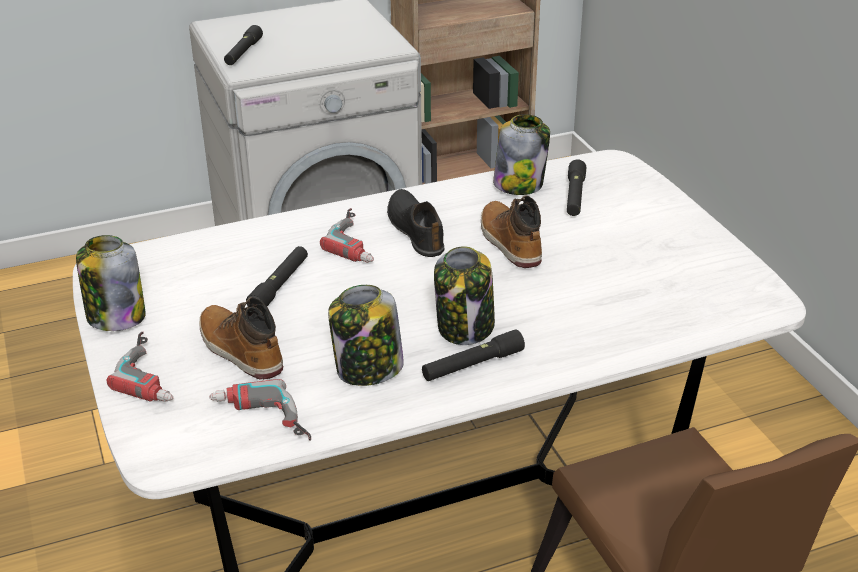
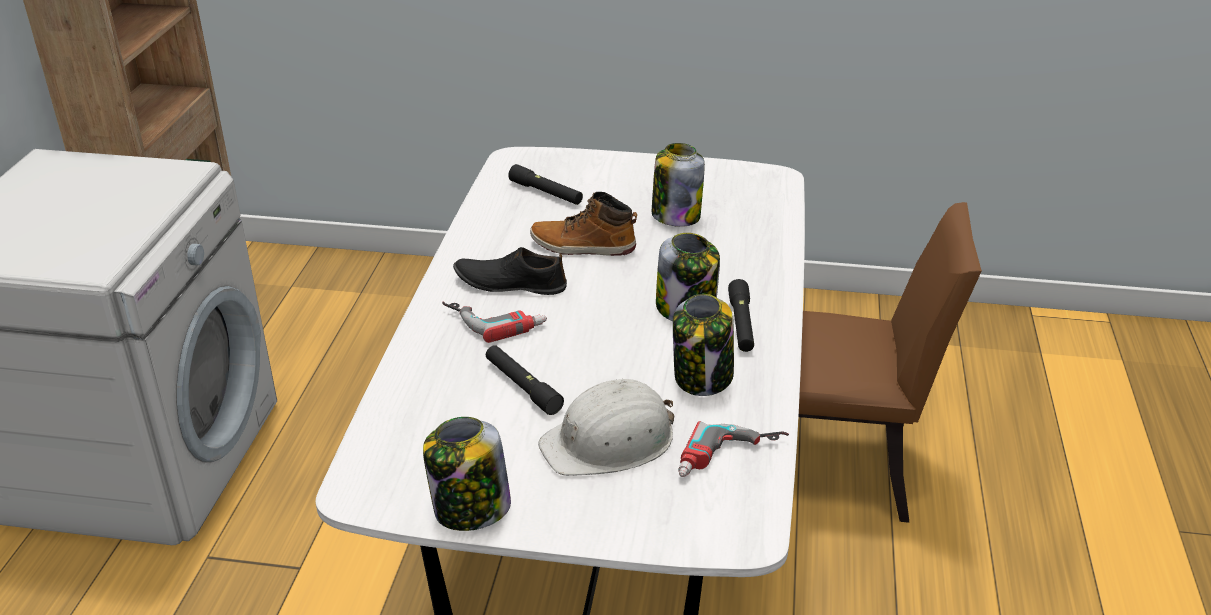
camera: 60 degrees left, 0 degrees up
(155, 373) = (599, 506): power drill -> none
(240, 350) = (610, 441): boot -> white hard hat
(243, 52) = (46, 255): black flashlight -> none
(519, 184) = (496, 209): jar -> jar (675, 215)

